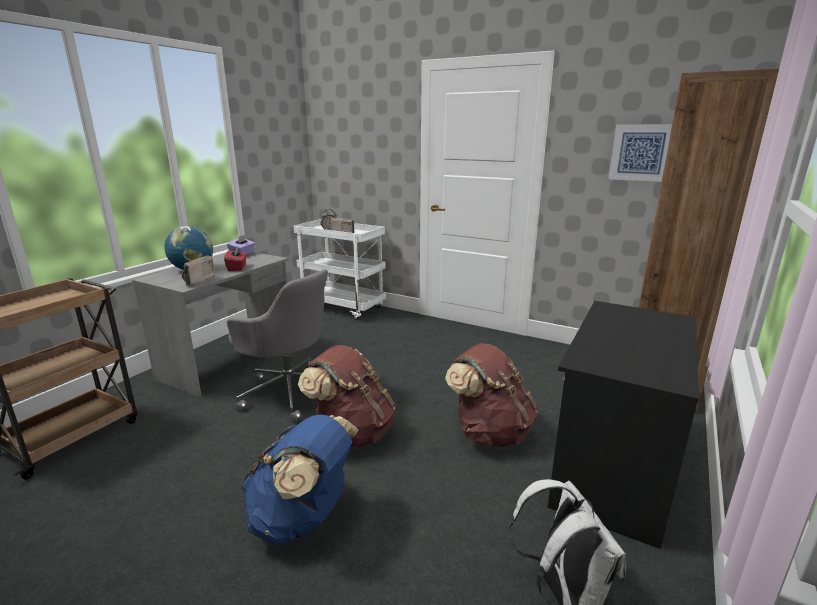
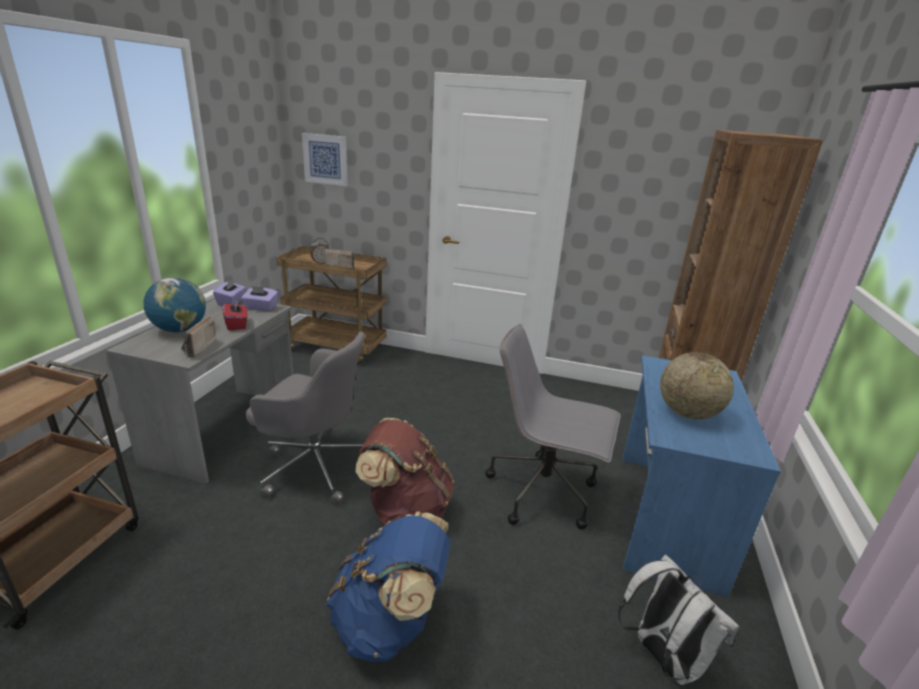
camera: 15 degrees left, 5 degrees up
(263, 258) = (261, 308): none -> purple tissue box
(344, 308) = (338, 348): white cart -> brown cart
(489, 432) = (544, 492): brown backpack -> grey office chair
(611, 466) = (664, 517): black desk -> blue desk
(616, 346) = (687, 413): none -> globe
(641, 152) = (668, 195): picture -> picture (325, 159)

